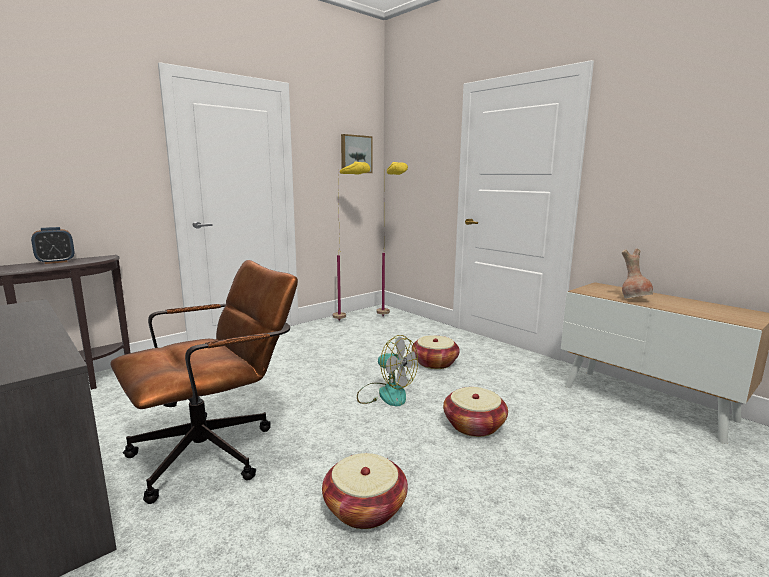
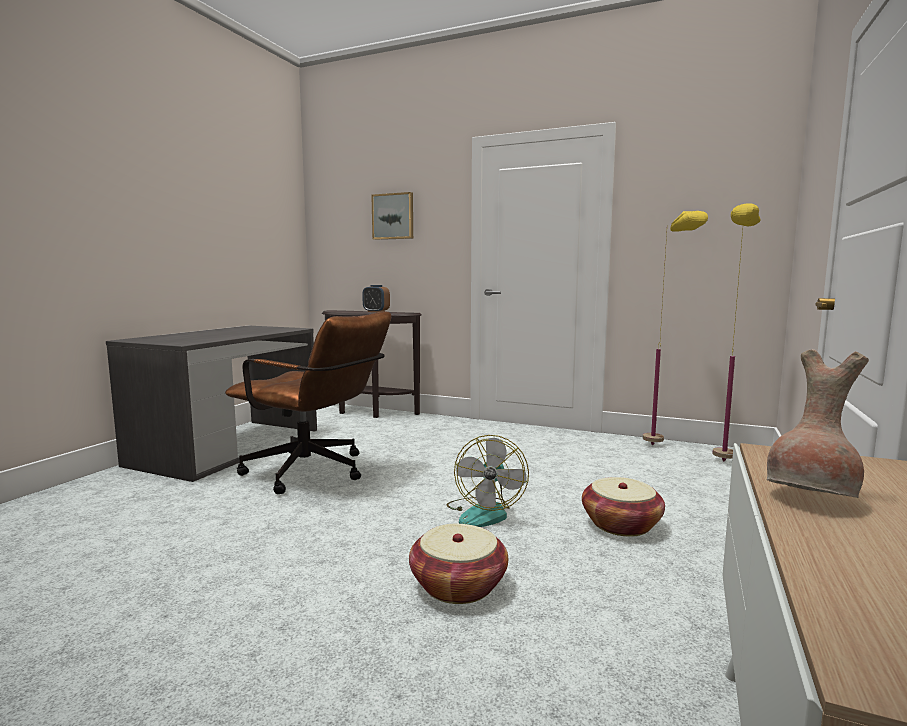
camera: 65 degrees right, 5 degrees down
(355, 154) = (729, 201): picture -> picture (393, 216)
(365, 508) = (251, 550): basket -> none

